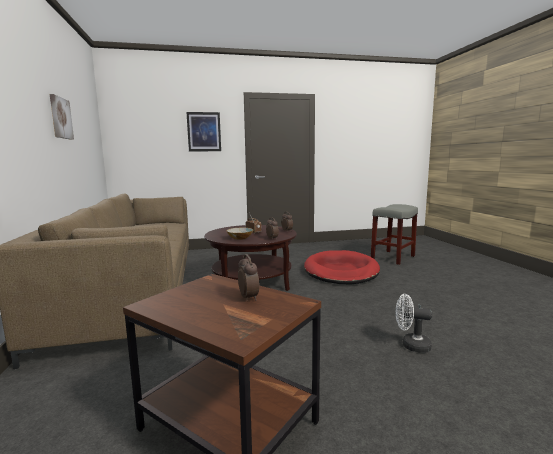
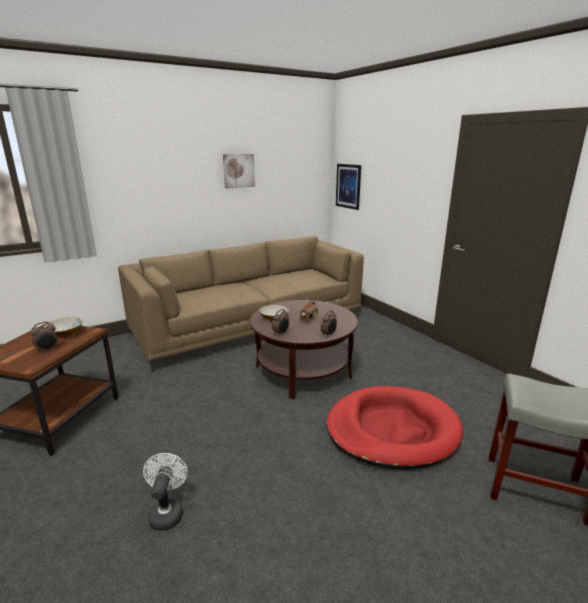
camera: 70 degrees right, 10 degrees up
(201, 292) = (65, 334): none -> bowl
(204, 132) = (408, 174): picture -> picture (348, 186)

